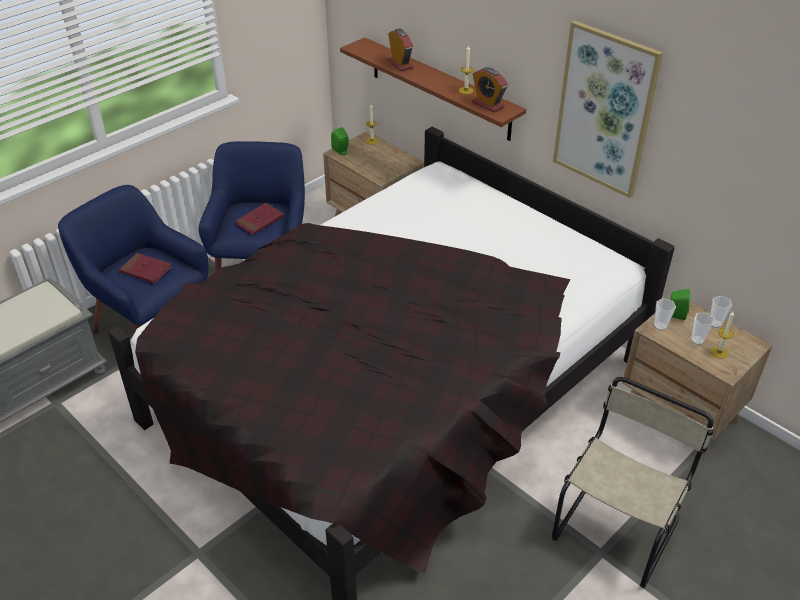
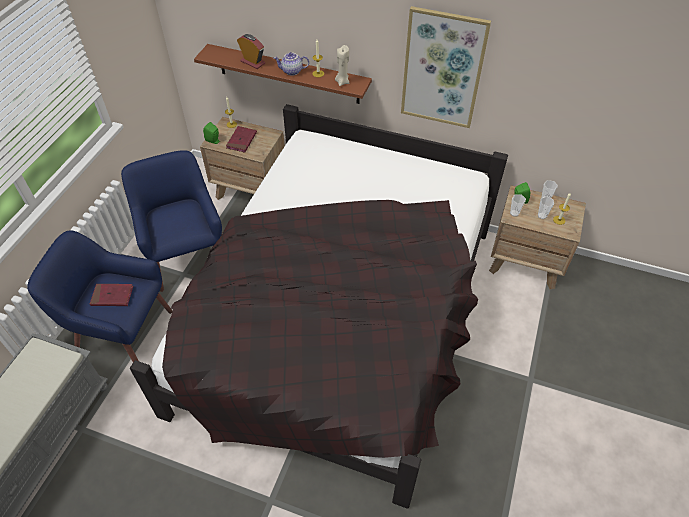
camera: 25 degrees left, 10 degrees up
(260, 221) = (179, 220): red book -> red book (241, 140)
(437, 82) = (292, 71): none -> teapot
(488, 104) = (342, 82): alarm clock -> beige candle
(618, 525) = (530, 356): beige chair -> none

